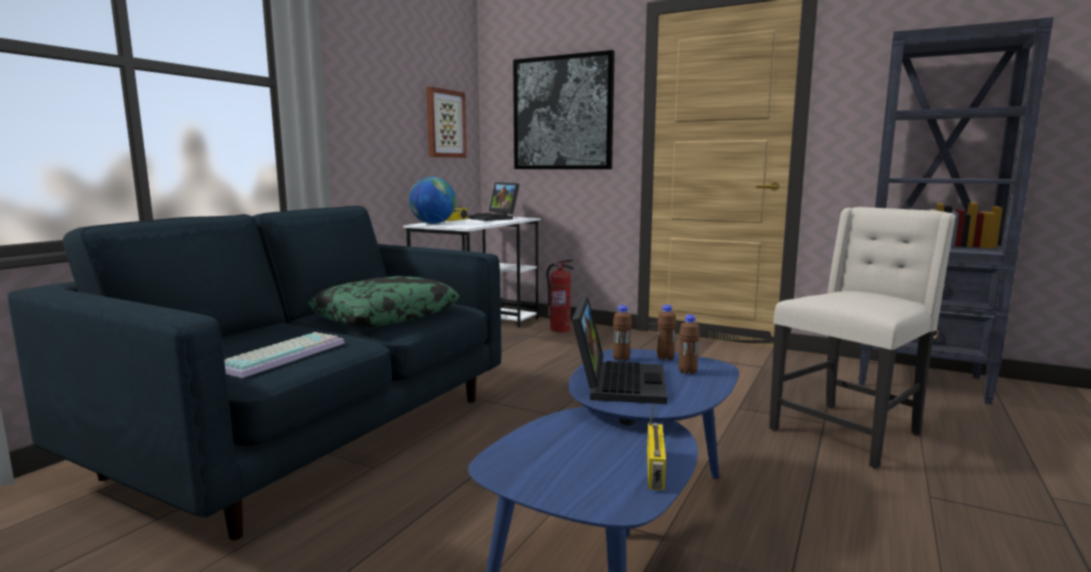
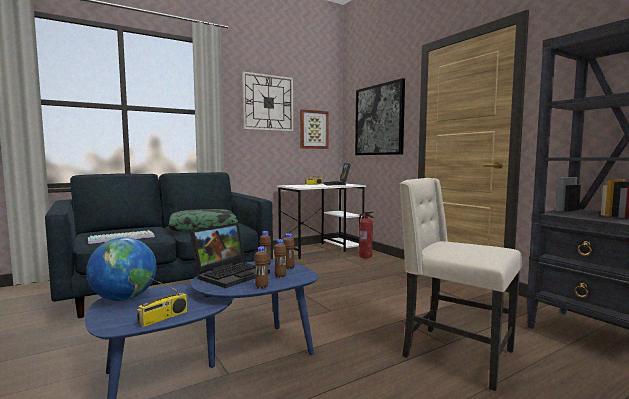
camera: 30 degrees right, 5 degrees down
(382, 71) = (268, 102): none -> wall clock
(433, 224) = (292, 185): globe -> globe (124, 298)
(705, 391) = (261, 286): none -> brown bottle
(848, 432) = (455, 354): beige chair -> beige chair turned 135 degrees counterclockwise

